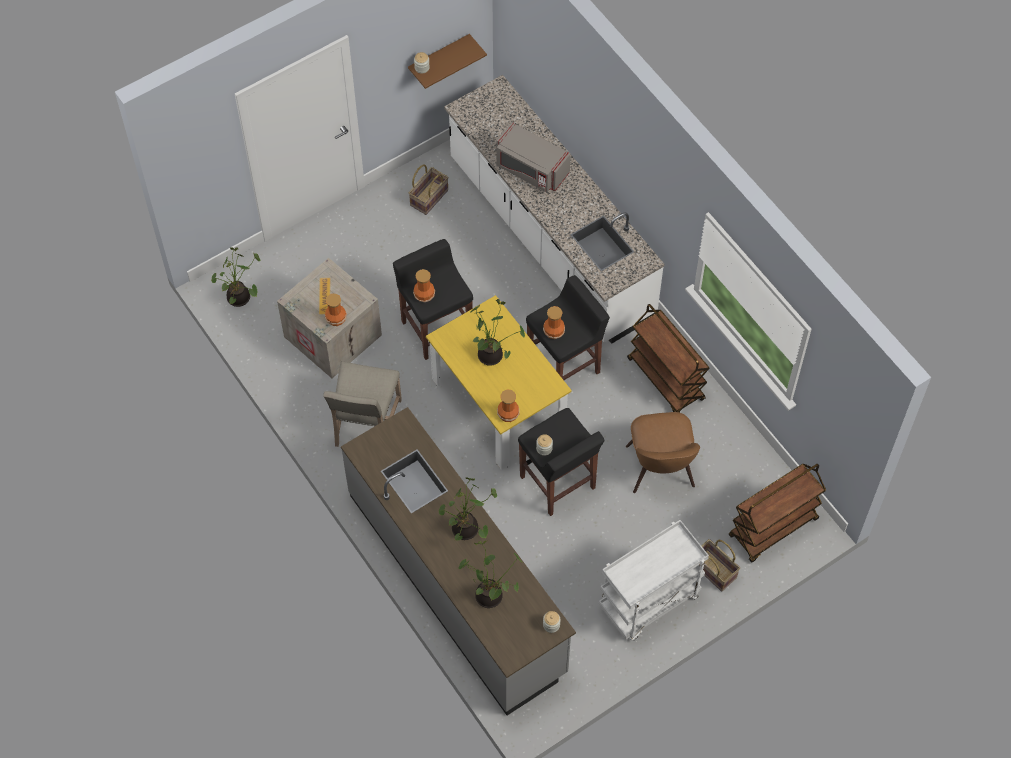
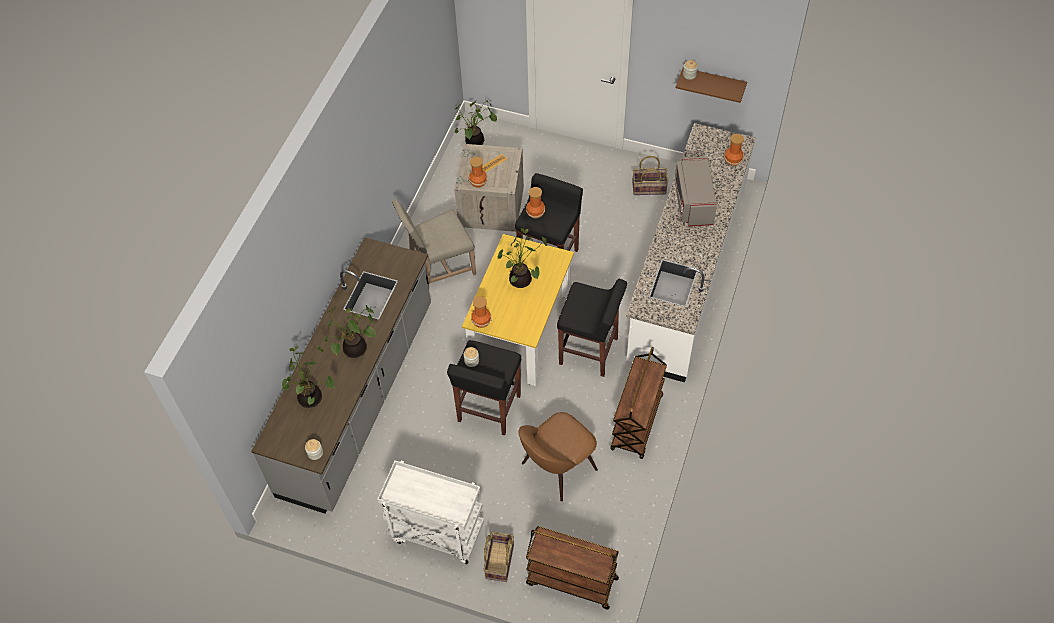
camera: 55 degrees right, 5 degrees down
(553, 331) = (576, 304): vase -> vase (733, 159)

